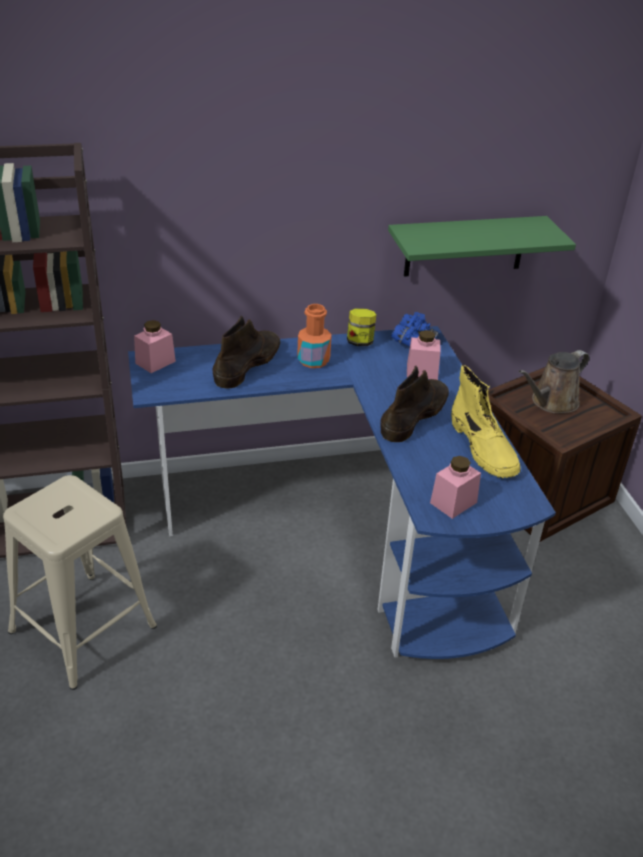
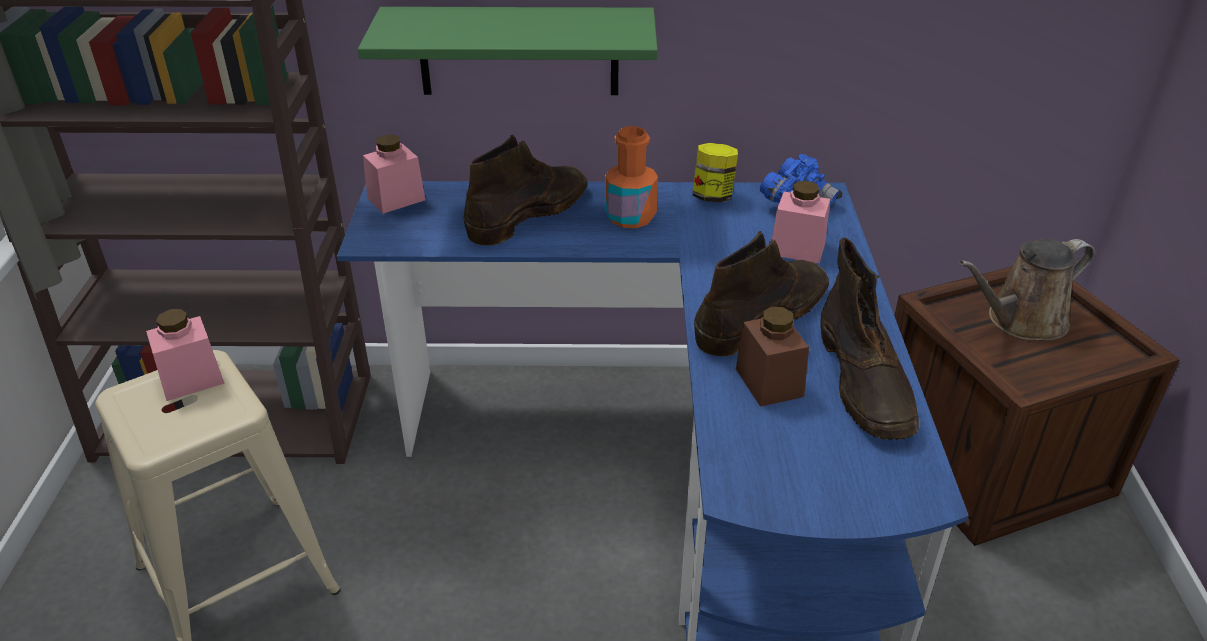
camera: 15 degrees right, 0 degrees up
(430, 454) = (769, 382): none -> brown jar
(453, 502) = (782, 472): pink jar -> pink jar (191, 379)
(465, 246) = (896, 54): green shelf -> green shelf (518, 51)
(483, 448) = (864, 383): yellow boot -> brown boot

